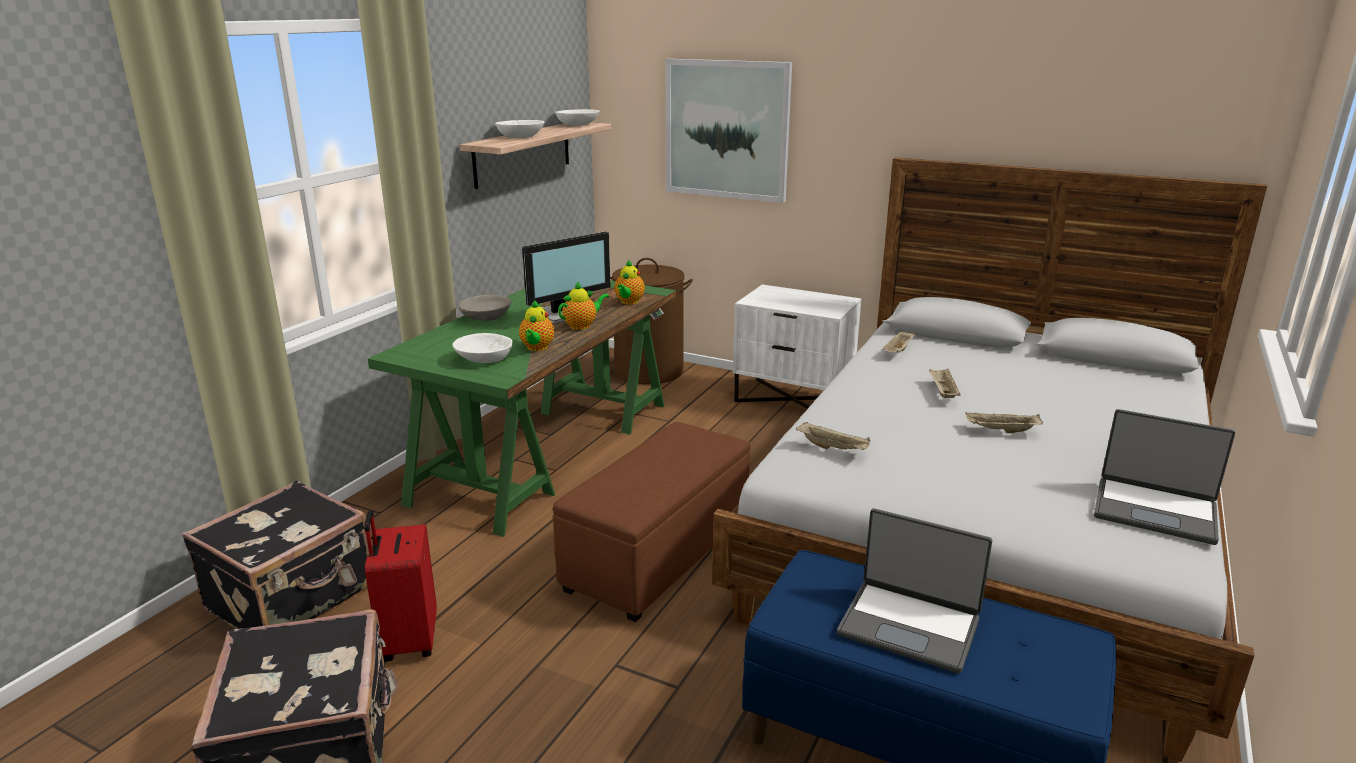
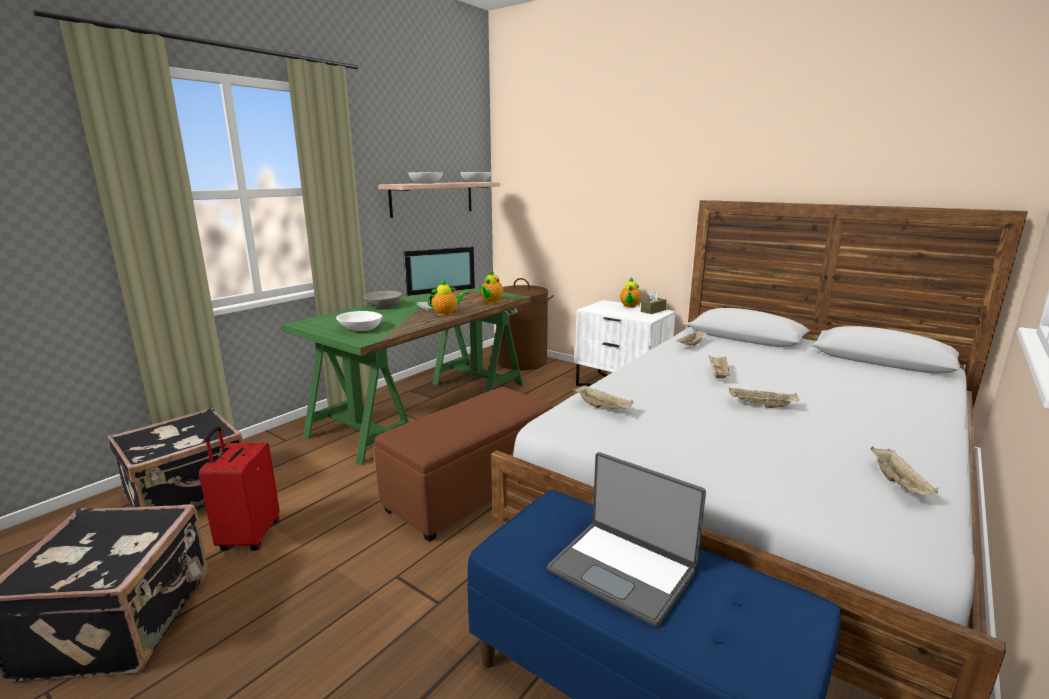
camera: 10 degrees right, 5 degrees down
(537, 348) = (403, 324): teapot -> teapot (629, 306)
(726, 130) = (580, 185): picture -> none
(833, 300) = (653, 311): none -> brown tissue box
(1155, 511) = (899, 484): laptop -> beige tray

